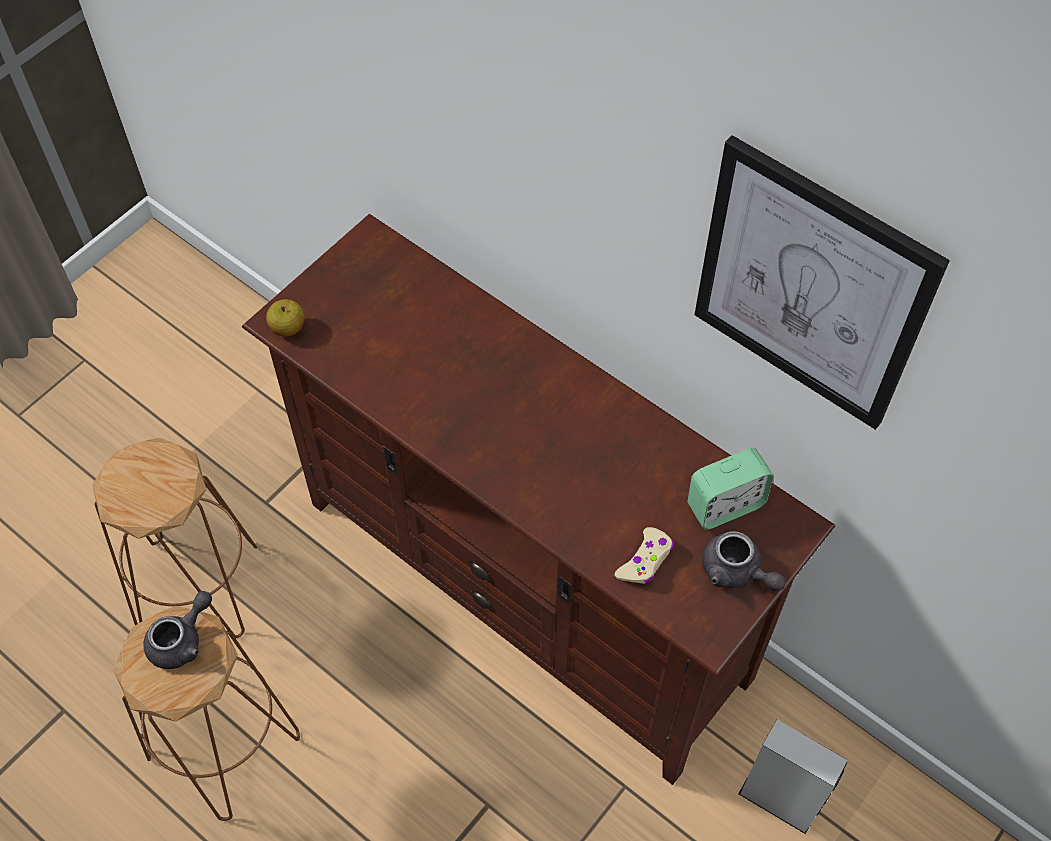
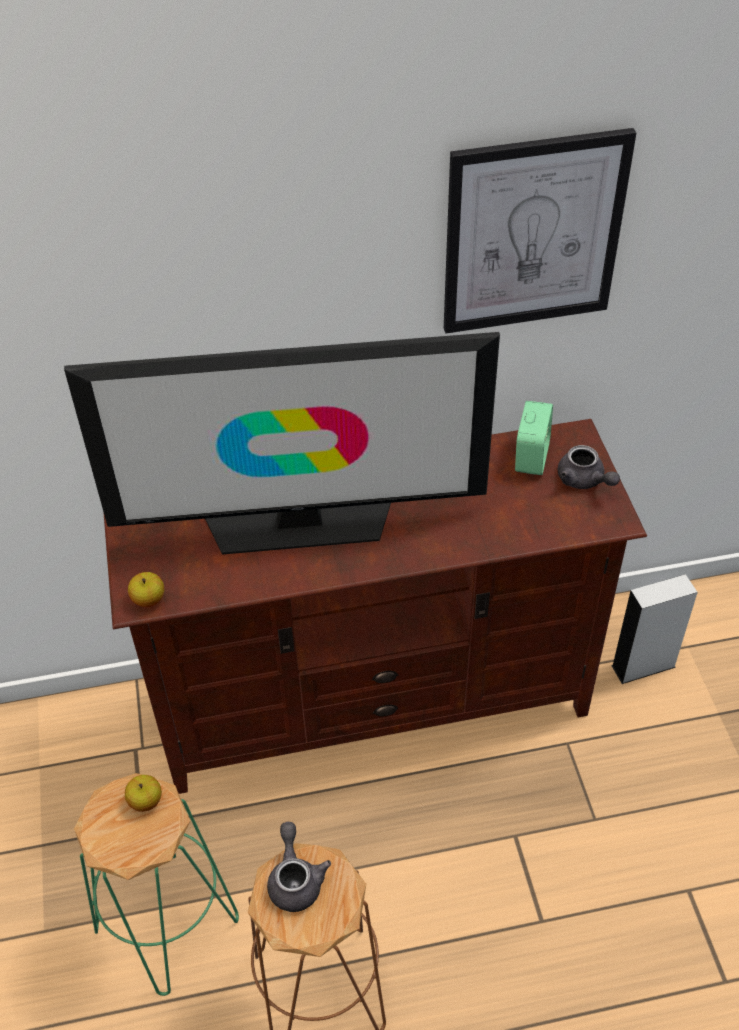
camera: 50 degrees left, 10 degrees down
(172, 479) = (145, 801): none -> apple
(199, 588) = (168, 922): brown stool -> green stool
(466, 373) = (299, 522): none -> television
(645, 561) = (536, 518): beige game controller -> none
(737, 572) = (584, 480): grey teapot -> grey teapot turned 60 degrees clockwise

